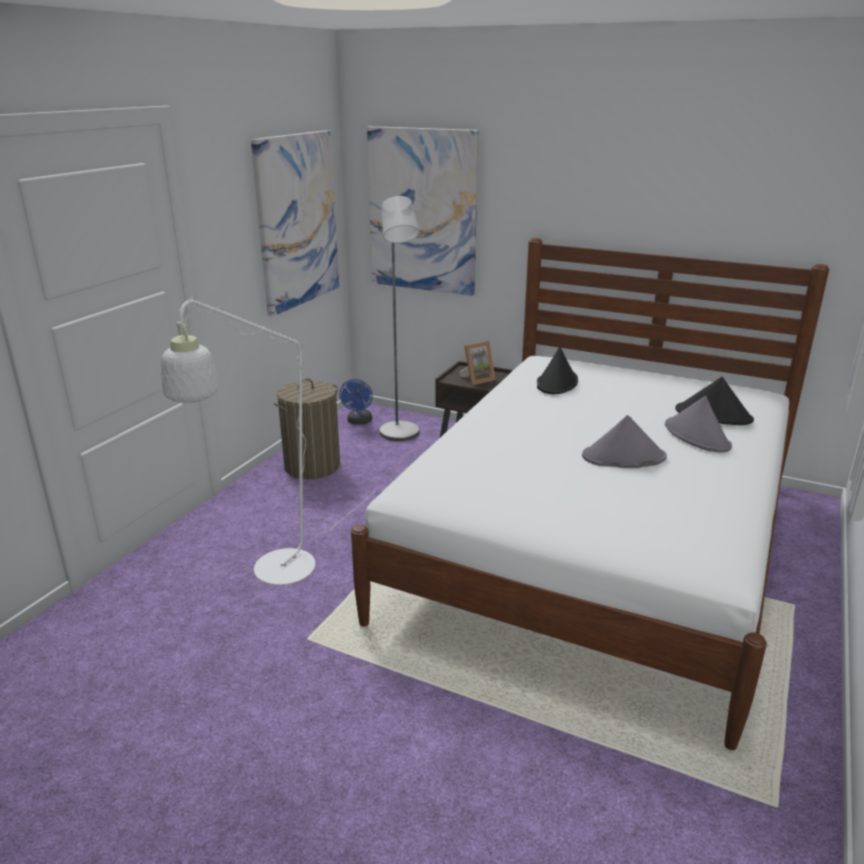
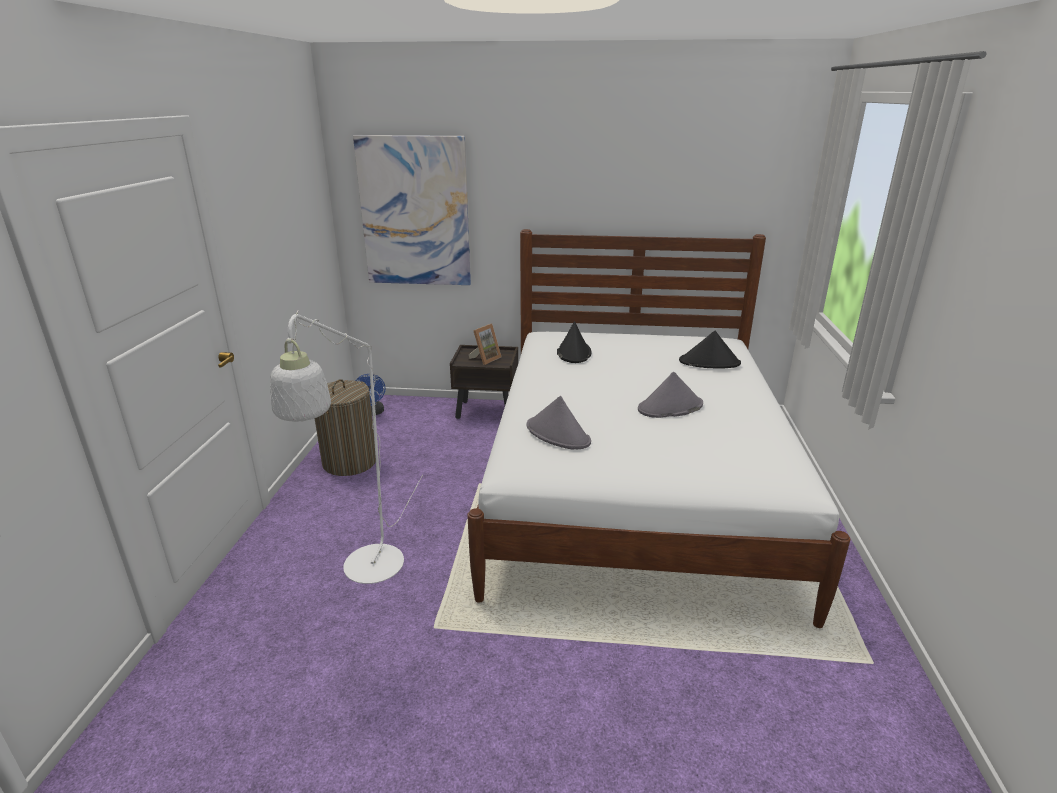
camera: 20 degrees left, 0 degrees up
(297, 221) = (300, 229): picture -> none
(401, 436) = (418, 419): grey floor lamp -> none
(697, 436) = (710, 381): grey hat -> grey hat (558, 434)

